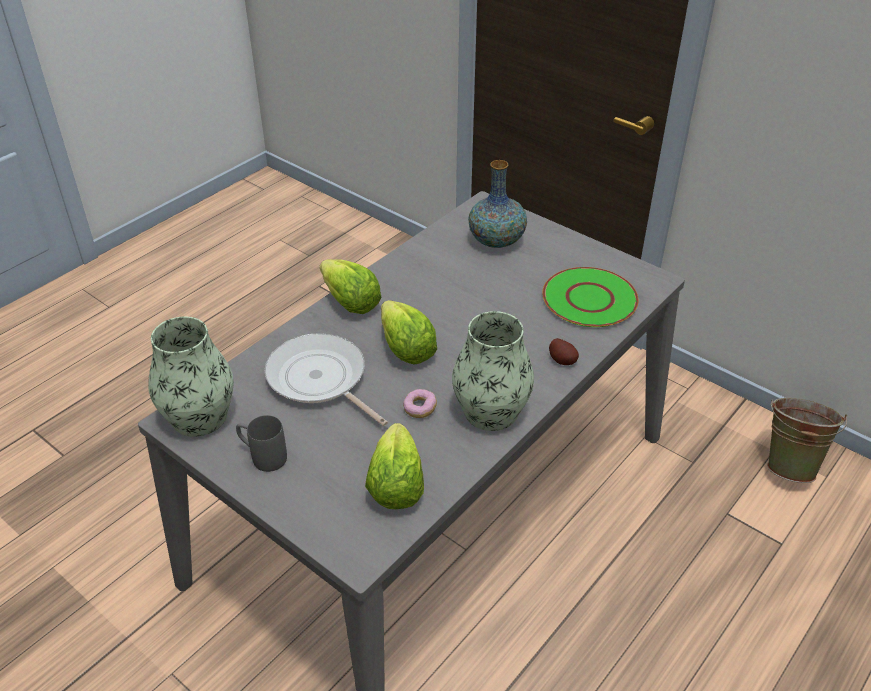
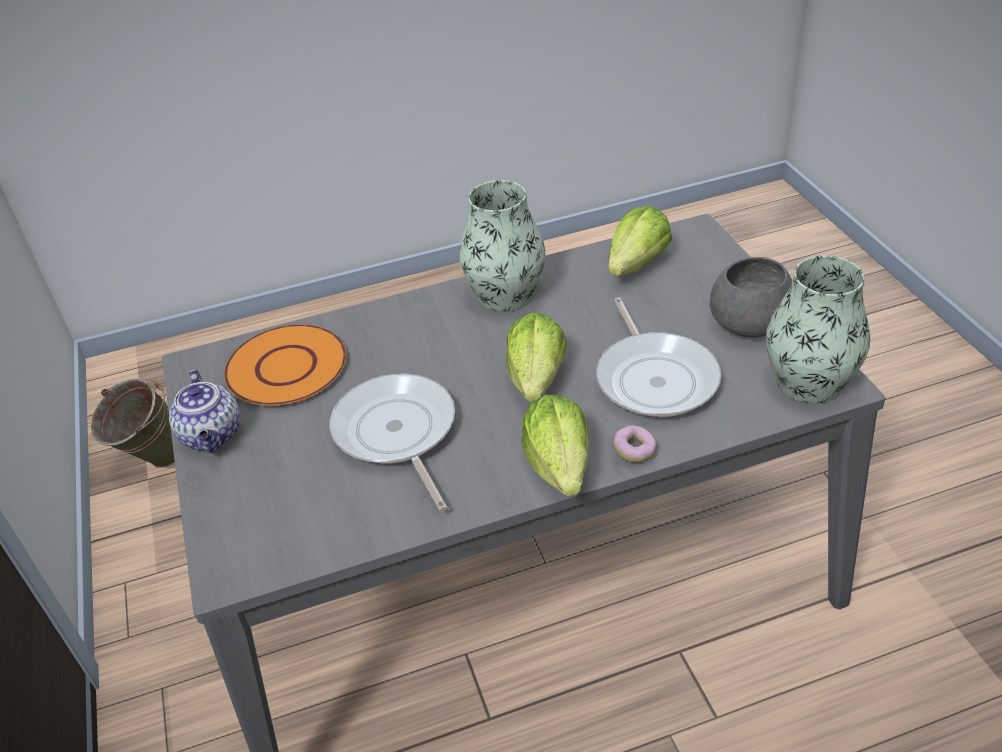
camera: 145 degrees left, 0 degrees up
(262, 456) = (750, 322): grey mug -> grey bowl
(420, 409) = (570, 316): donut -> donut (634, 451)
(468, 287) = (397, 434): none -> frying pan
(496, 241) = (288, 494): vase -> none
(563, 360) = (391, 315): potato -> none
(578, 250) = (213, 436): none -> teapot
(590, 299) = (286, 367): green plate -> orange plate

